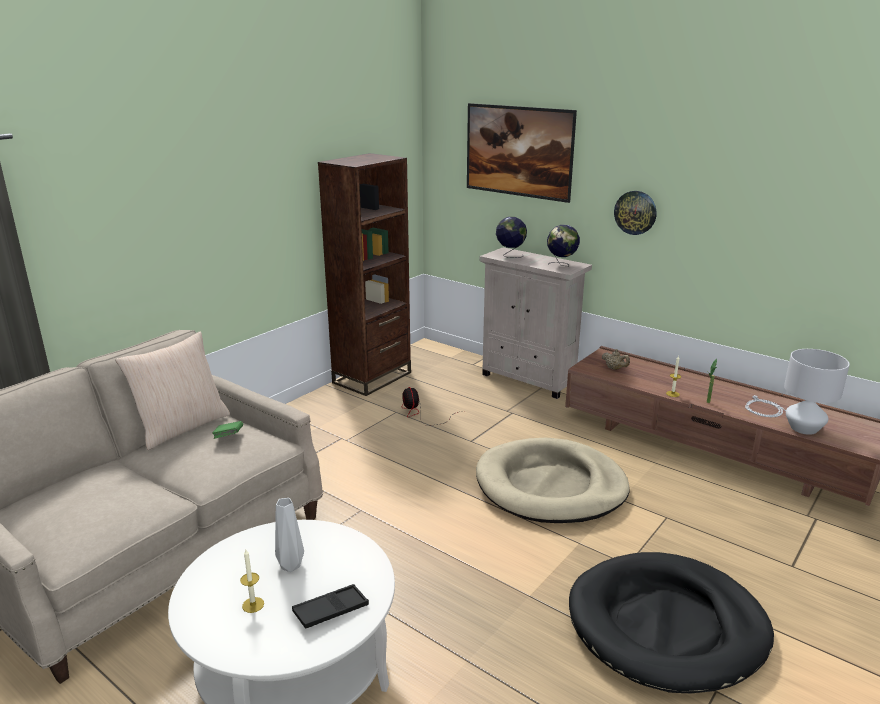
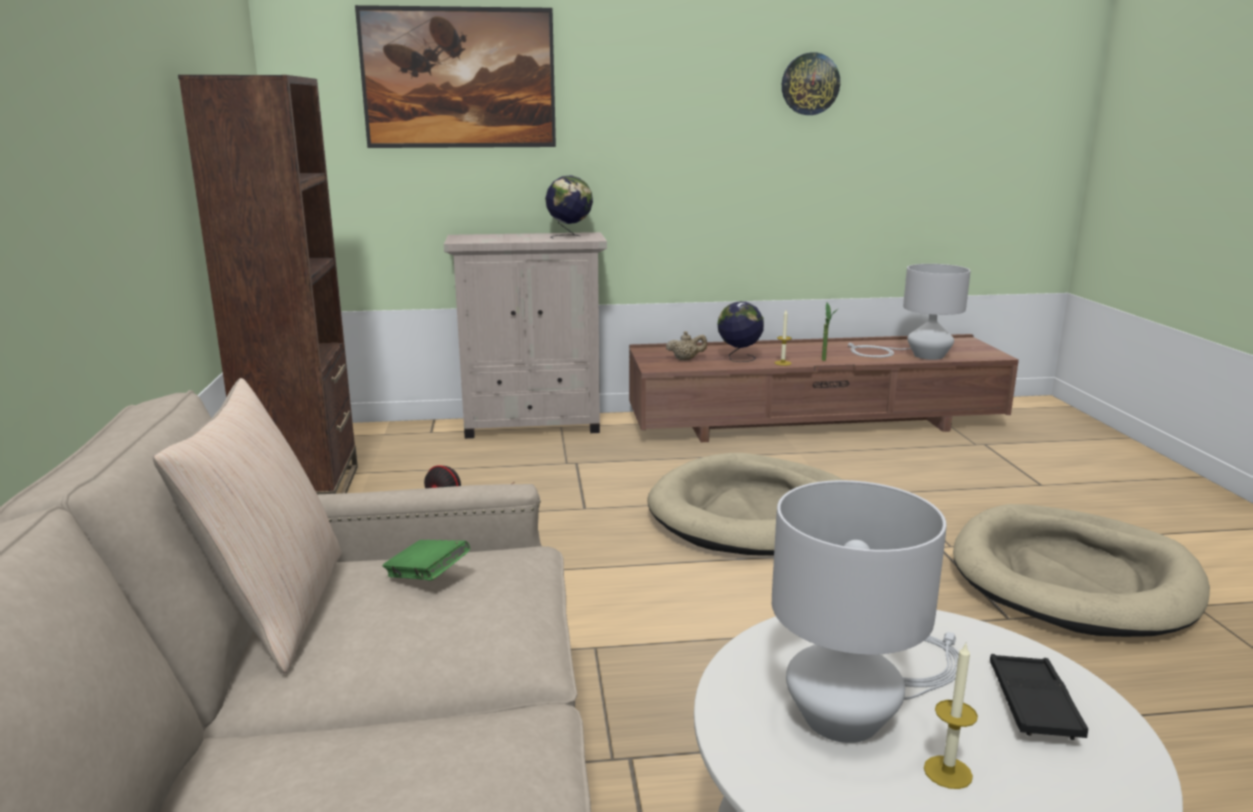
camera: 45 degrees left, 5 degrees down
(290, 567) = (869, 694): grey vase -> white table lamp
(510, 255) = (482, 238): globe -> globe (739, 359)
(635, 212) = (655, 147): wall clock -> wall clock (810, 84)
(666, 625) = (1073, 578): black dog bed -> beige dog bed

